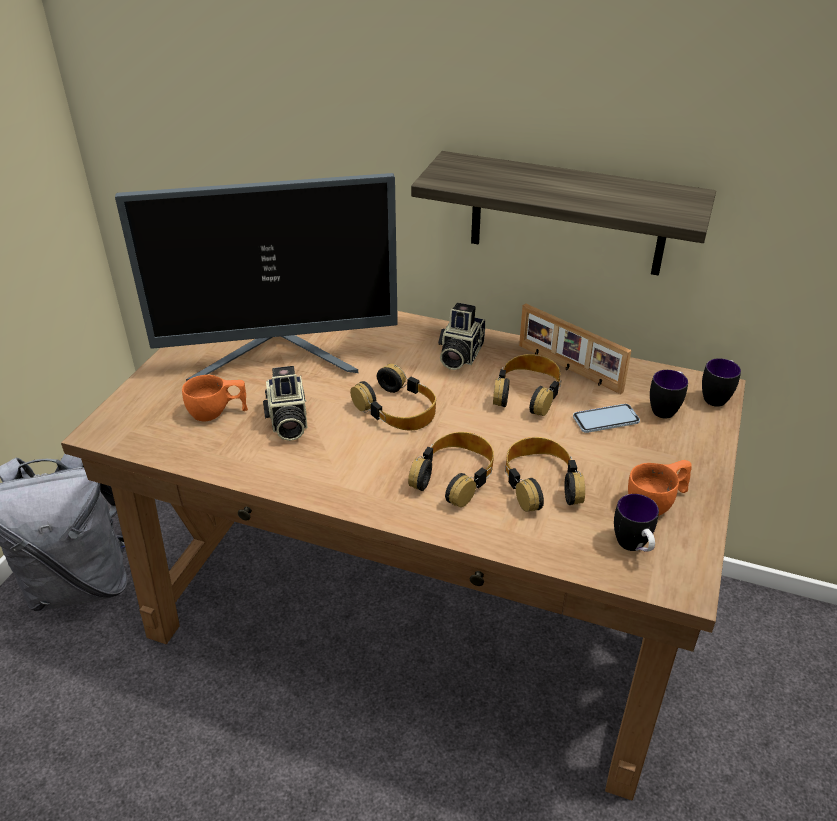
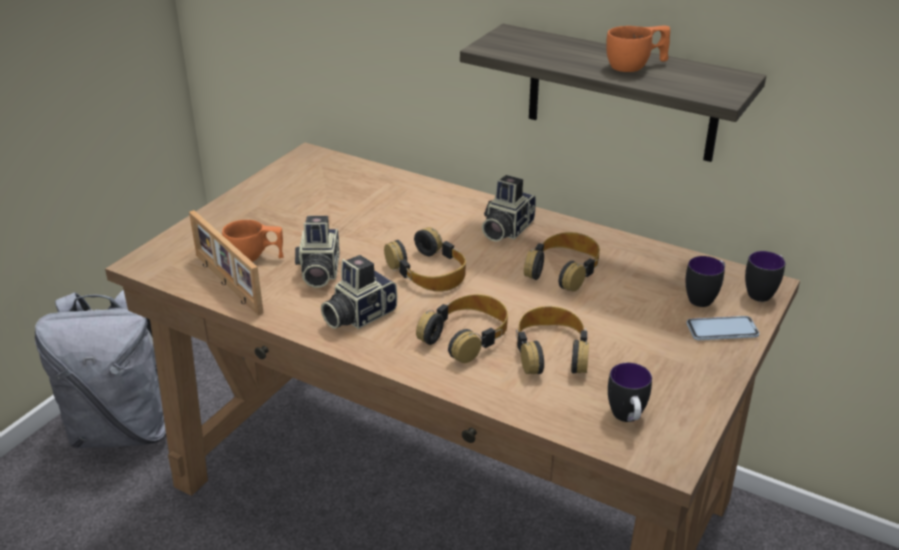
camera: 10 degrees right, 5 degrees down
(279, 357) = (327, 215): monitor -> none
(340, 465) = (358, 315): none -> camera
(568, 369) = (613, 252): picture frame -> picture frame (226, 284)
(606, 420) = (637, 302): phone -> phone (722, 330)
(657, 502) = (666, 382): orange cup -> orange cup (636, 66)

